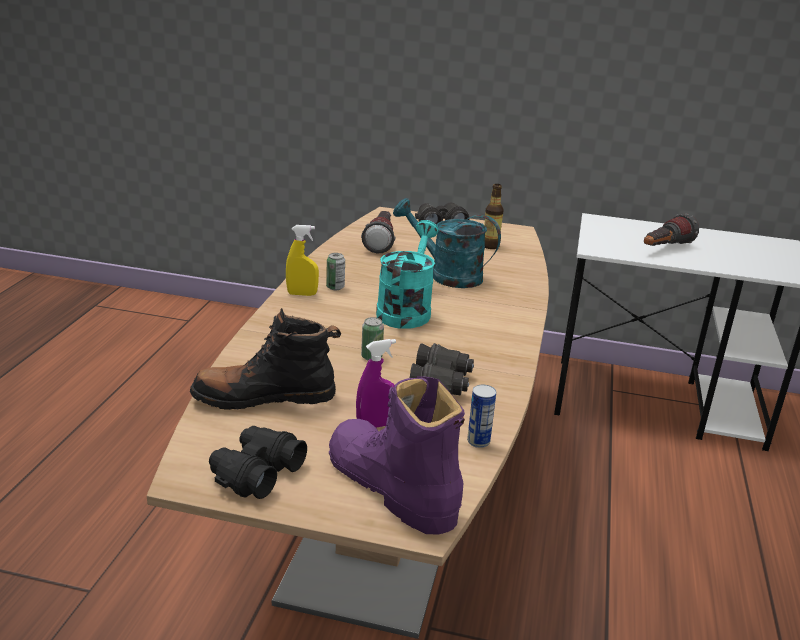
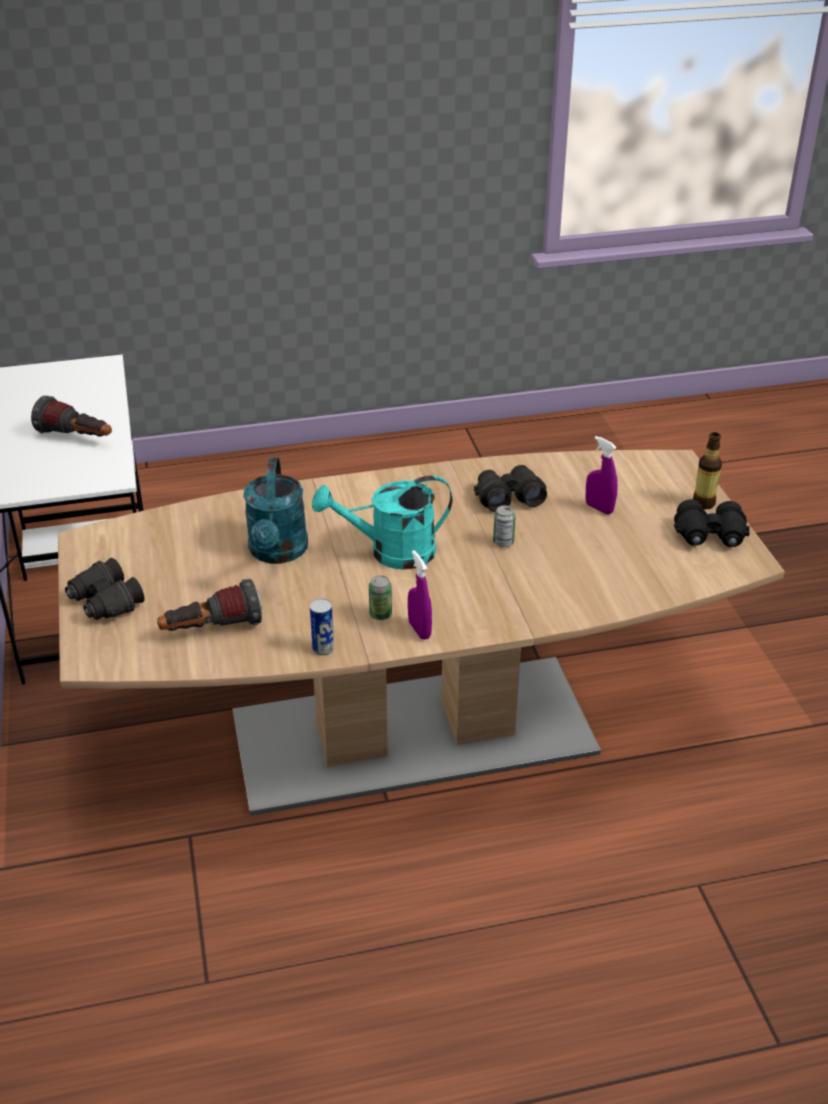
camera: 115 degrees left, 10 degrees up
(265, 397) = (625, 571): black boot -> none
(302, 294) = (419, 630): yellow spray bottle -> purple spray bottle
(391, 486) = (656, 482): purple boot -> none
(478, 441) = (568, 463): can -> can (323, 649)
(490, 246) = (159, 546): bottle -> bottle (703, 503)

